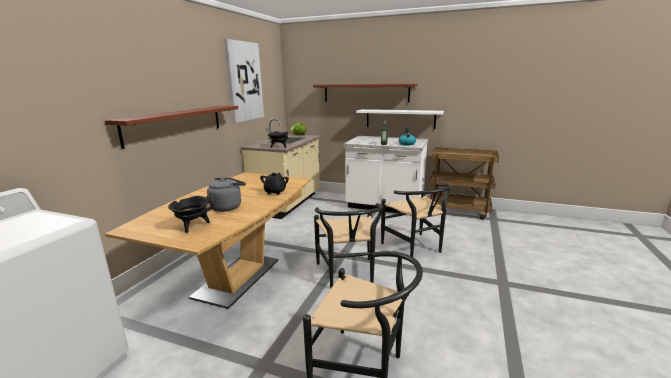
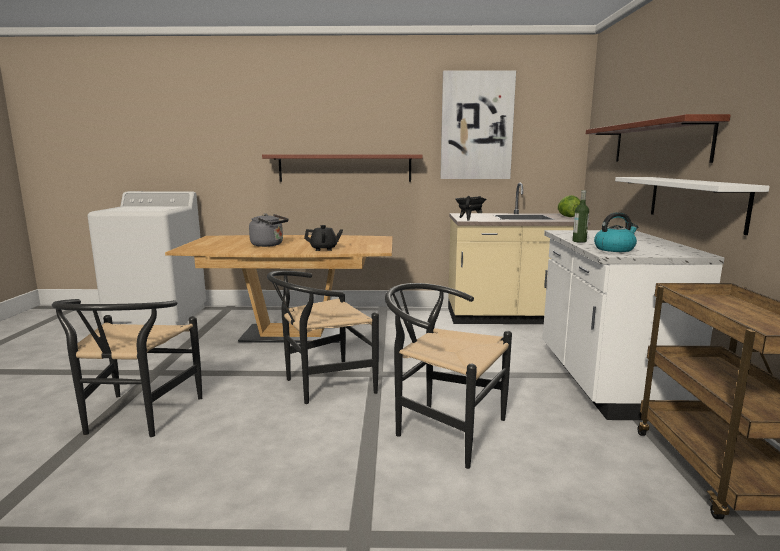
camera: 70 degrees right, 5 degrees down
(193, 226) = (218, 245): black cooking pot -> none
(415, 249) = (441, 428): black chair -> black chair turned 75 degrees clockwise

